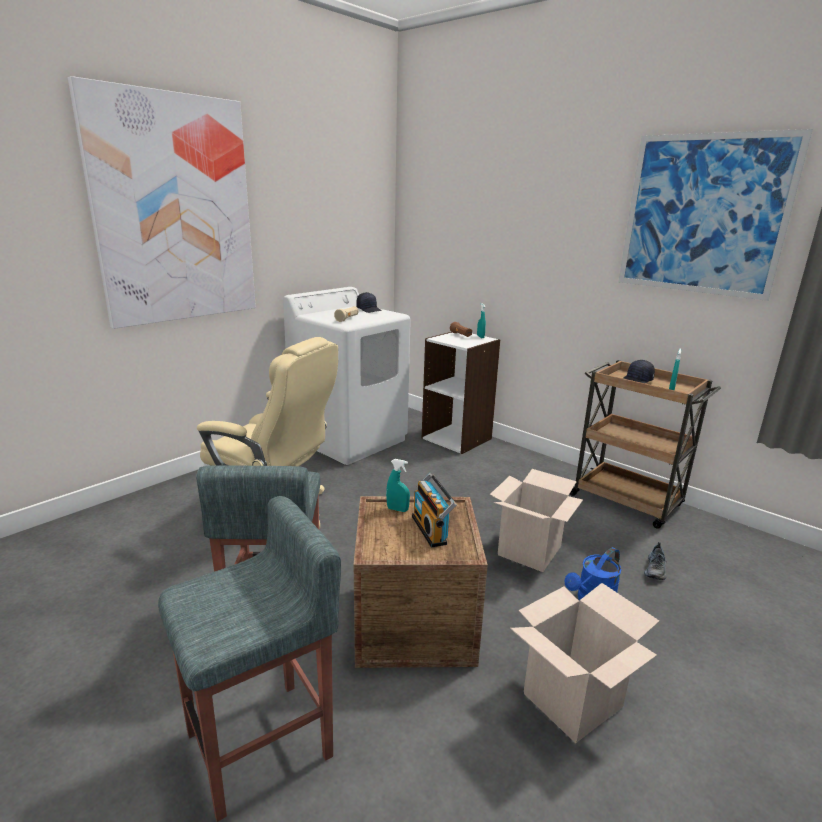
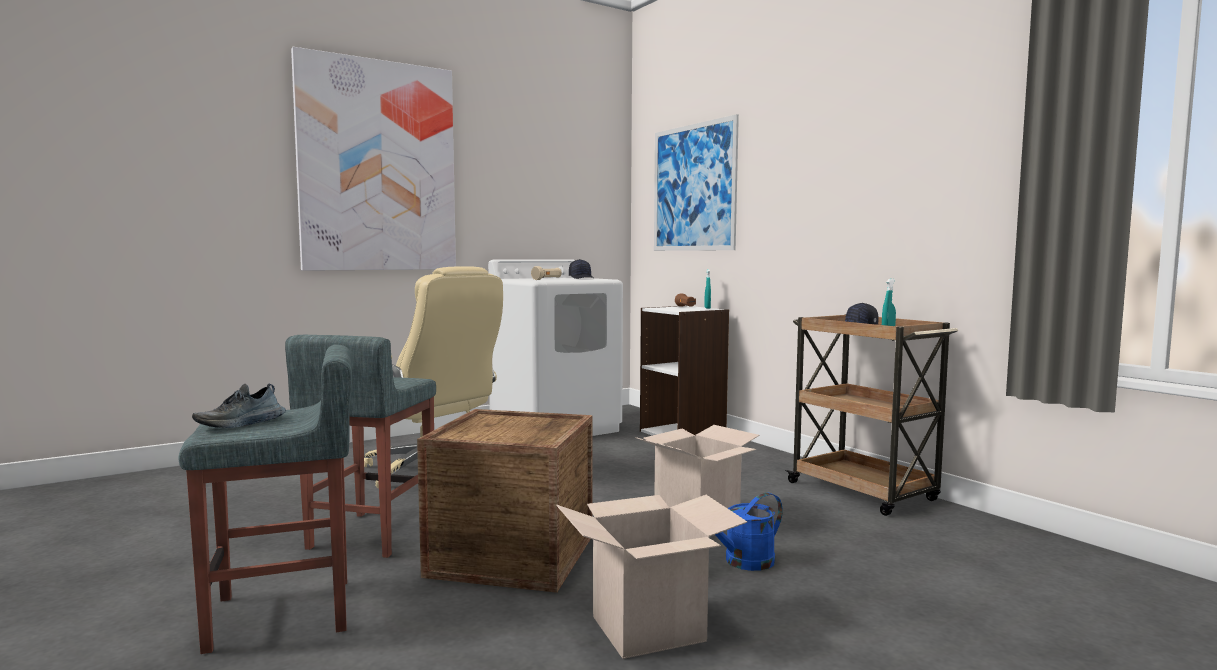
camera: 15 degrees right, 15 degrees down
(397, 509) = (505, 419): turquoise spray bottle -> none
(431, 529) = (525, 430): radio -> none
(656, 569) = (852, 546): shoe -> shoe (241, 424)
(703, 215) = (917, 131): picture -> picture (693, 188)

